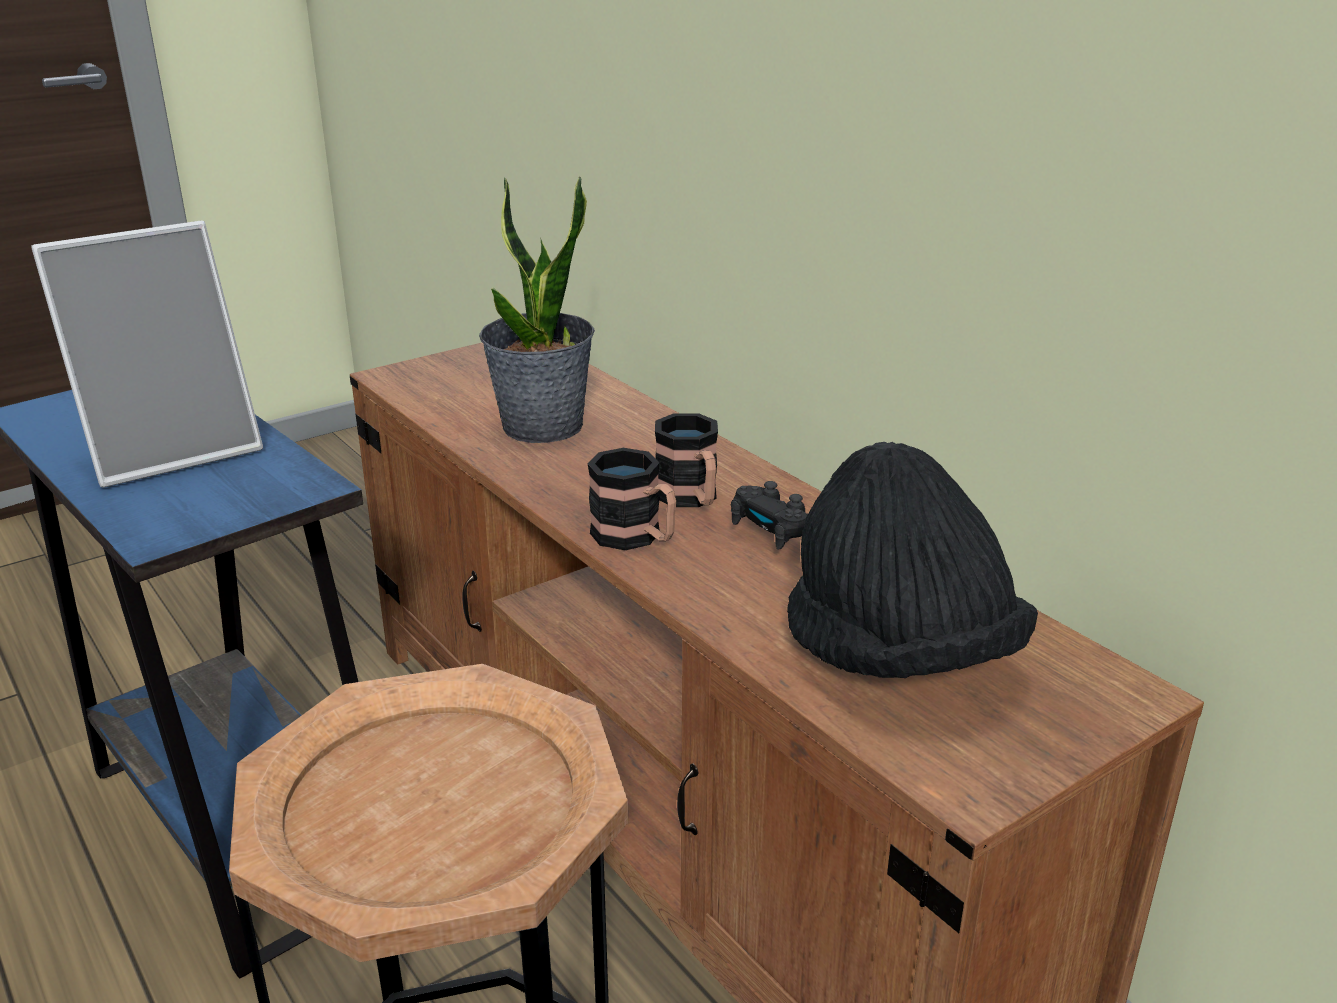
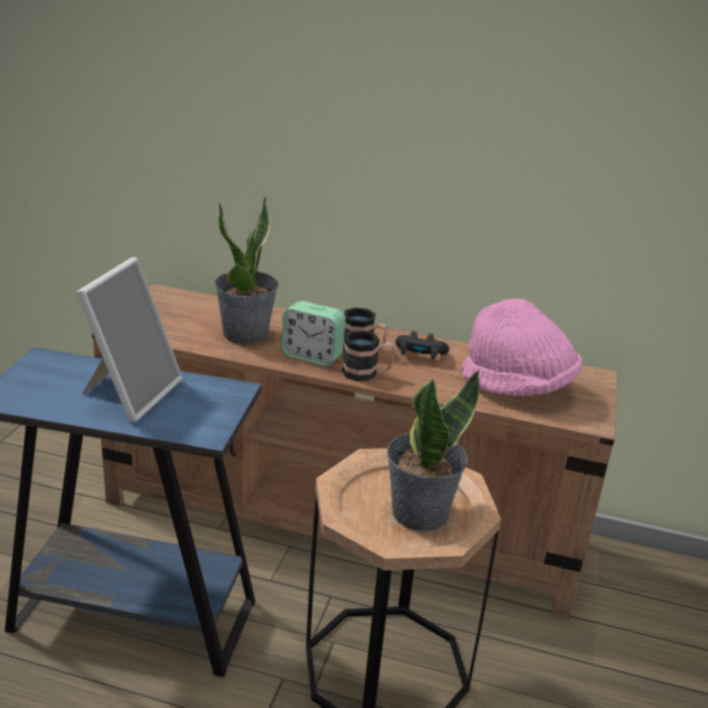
camera: 40 degrees left, 0 degrees up
(438, 820) = (419, 512): none -> potted plant
(589, 485) = (312, 356): none -> alarm clock
(897, 653) = (517, 387): black hat -> pink hat

